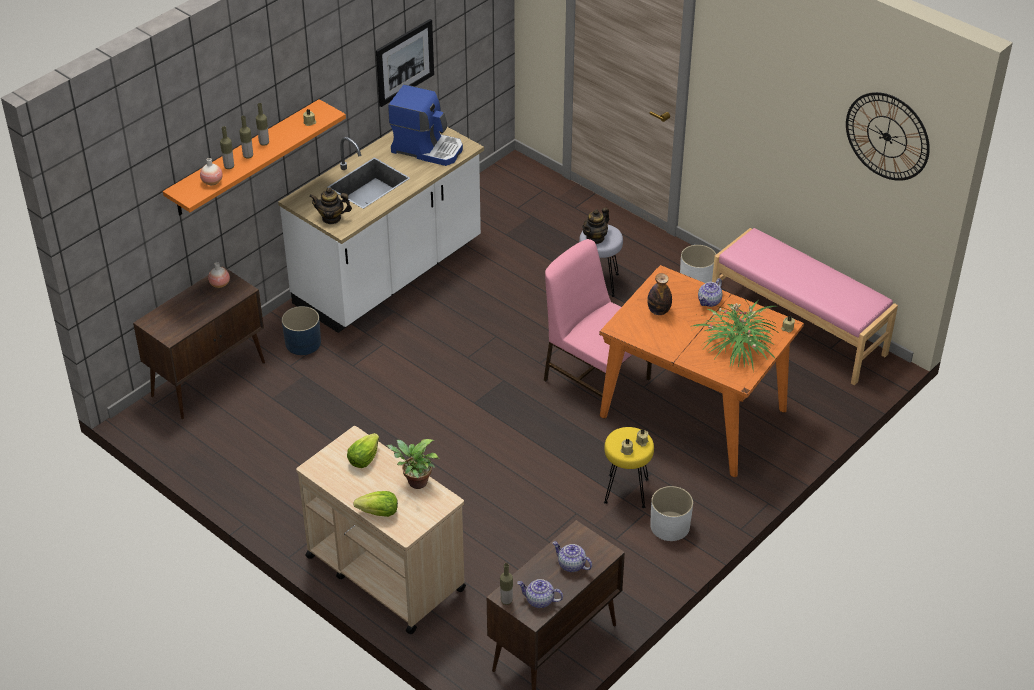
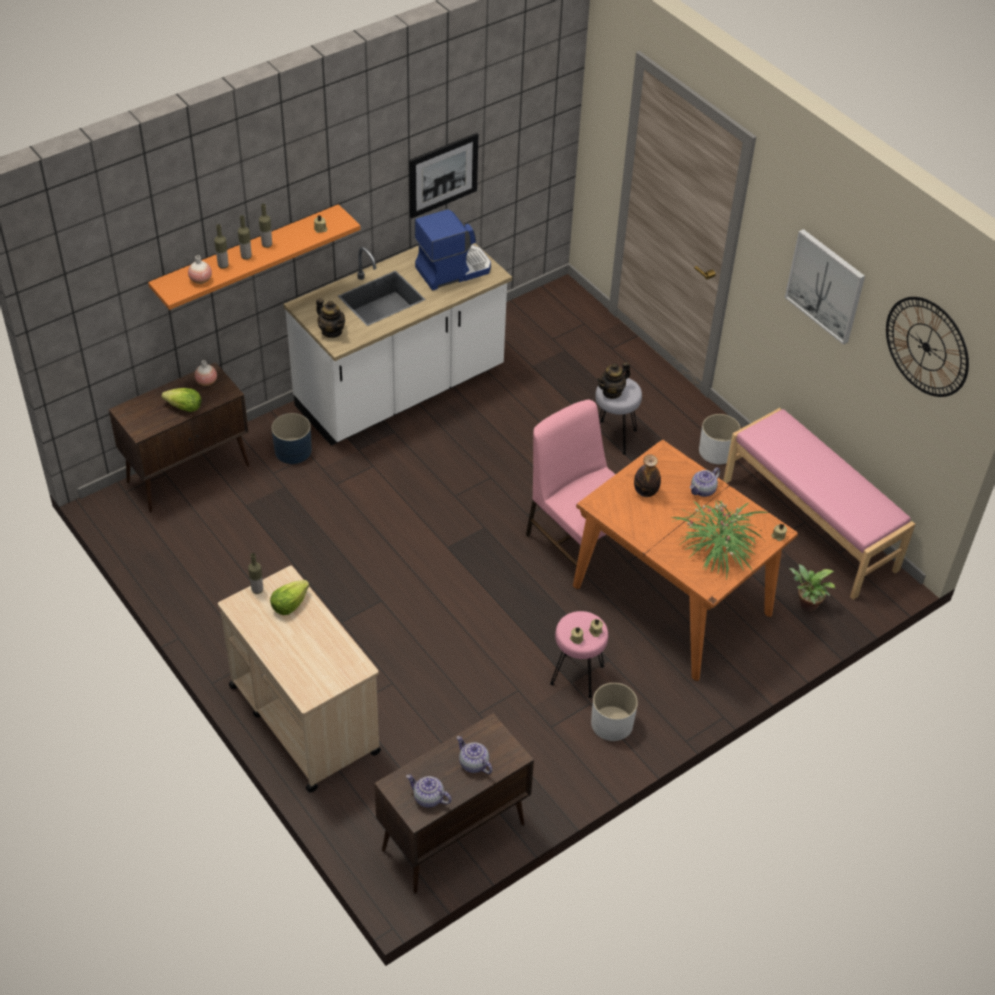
camera: 10 degrees right, 5 degrees up
(331, 218) = (332, 331): teapot -> teapot turned 150 degrees counterclockwise
(379, 513) = (287, 669): lettuce -> lettuce (184, 408)
(415, 482) = (334, 641): potted plant -> potted plant (806, 605)
(427, 148) = (453, 269): coffee machine -> coffee machine turned 60 degrees counterclockwise
(506, 601) = (393, 791): bottle -> bottle (257, 590)
(626, 492) = (577, 676): yellow stool -> pink stool
(782, 102) = (825, 285): none -> picture

